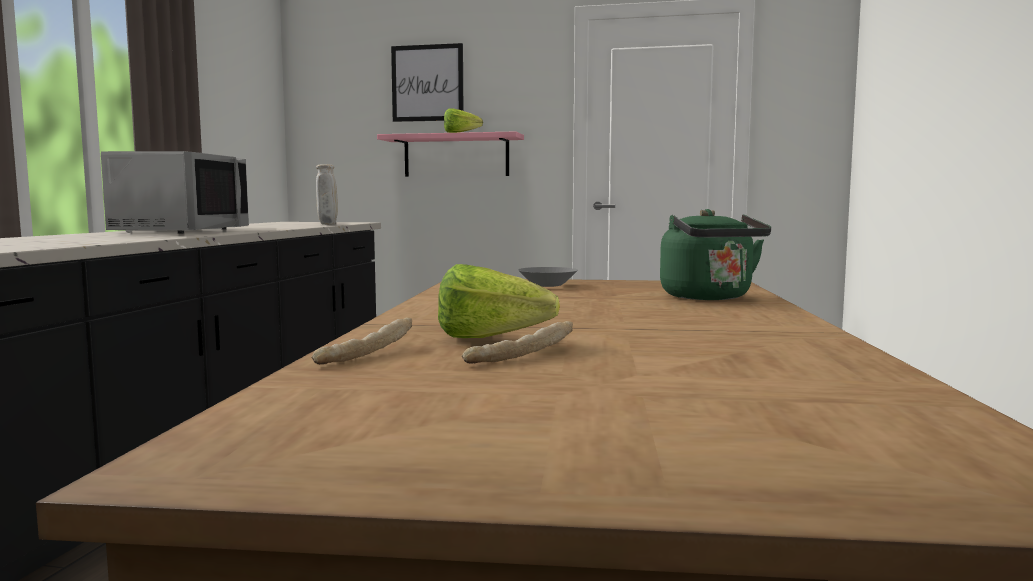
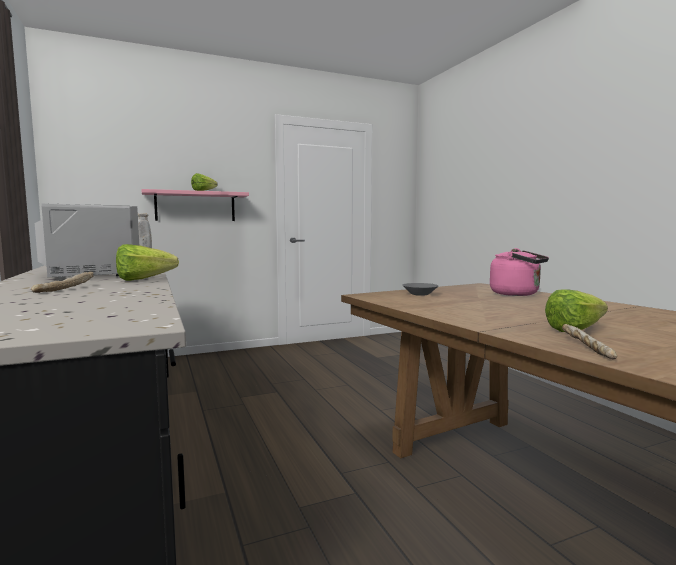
camera: 35 degrees left, 0 degrees up
(177, 236) = (149, 279): none -> lettuce
(427, 83) = (171, 153): picture -> none
(520, 356) = (633, 337): bread -> bread (64, 289)
(709, 297) = (517, 294): green kettle -> pink kettle

